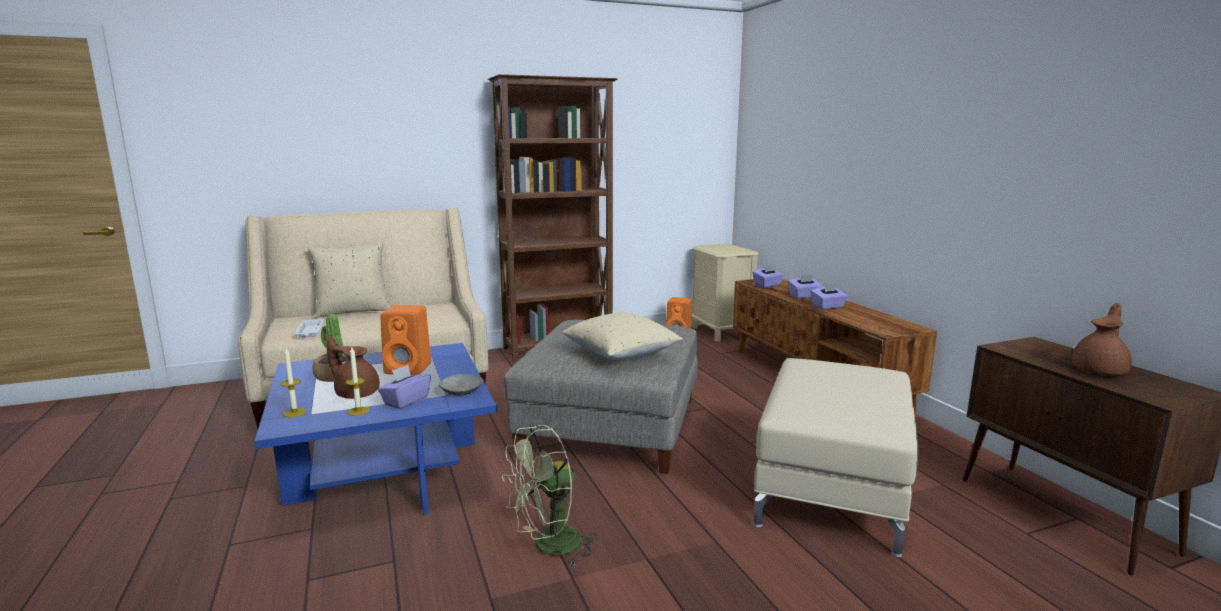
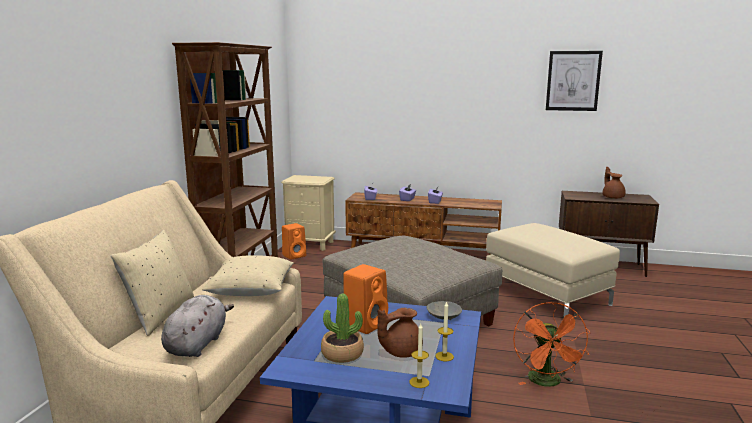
camera: 55 degrees left, 0 degrees up
(310, 331) = (197, 344): white tray -> grey plush toy
(406, 401) = (441, 336): purple tissue box -> none
(549, 547) = (547, 383): green fan -> orange fan
(621, 354) = (441, 259): beige pillow -> beige pillow (251, 290)
(1084, 112) = (573, 81): none -> picture

